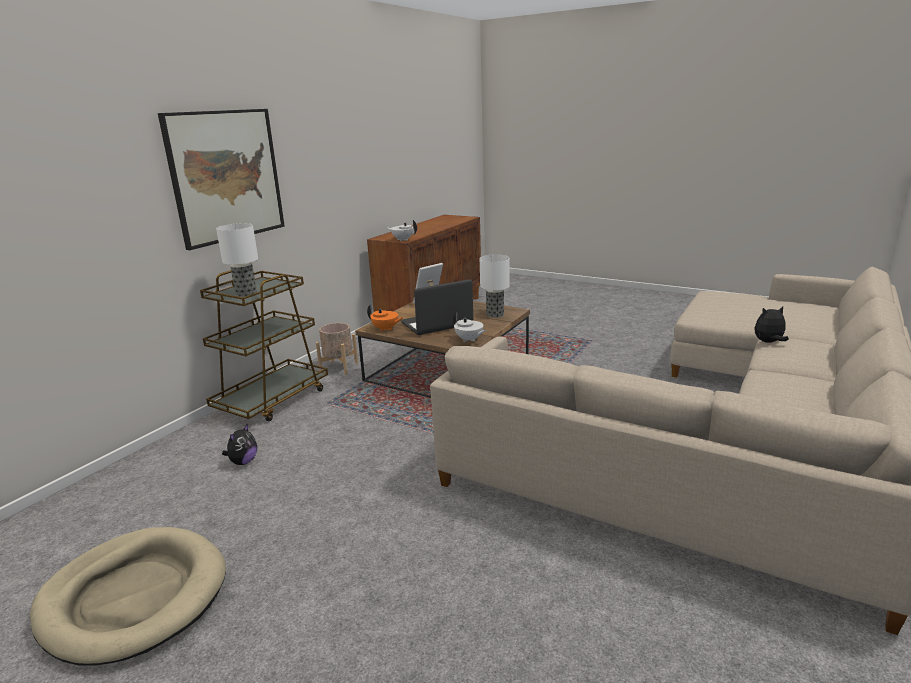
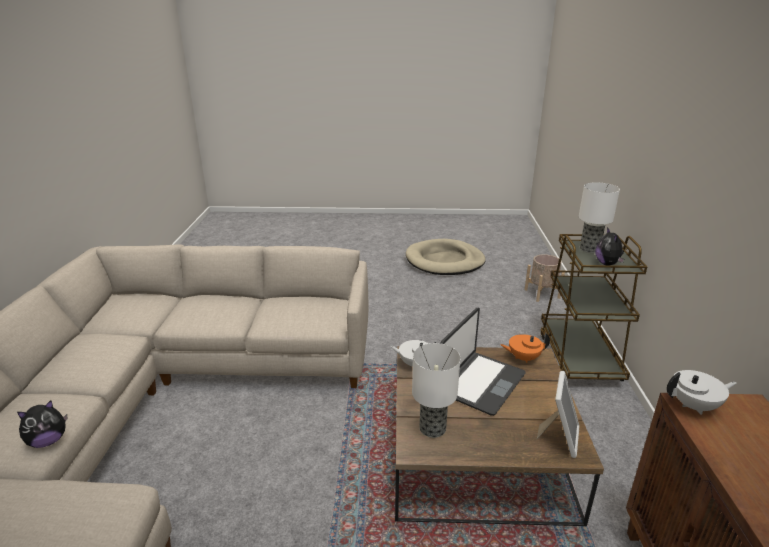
camera: 150 degrees right, 5 degrees up
(226, 176) = (672, 155): picture -> none
(243, 462) = (502, 310): plush toy -> plush toy (607, 264)
(339, 367) = (601, 418): beige planter -> beige planter (542, 293)

